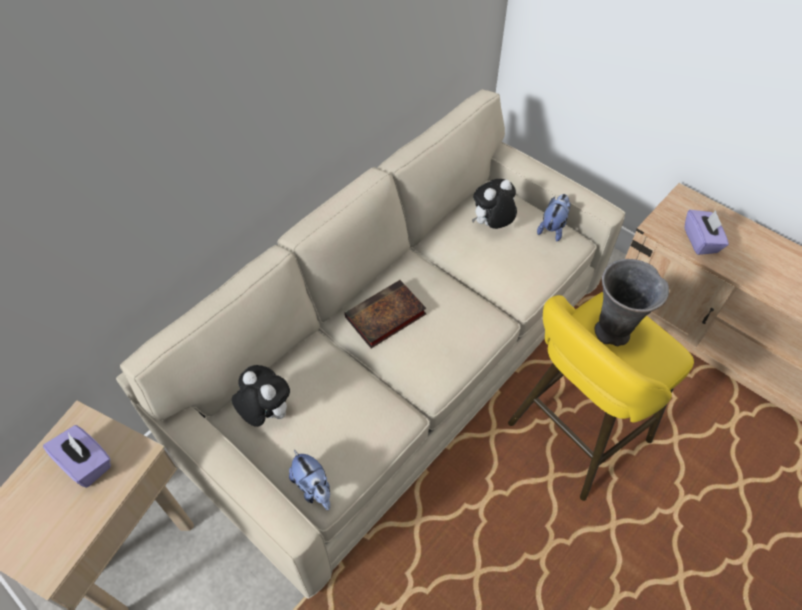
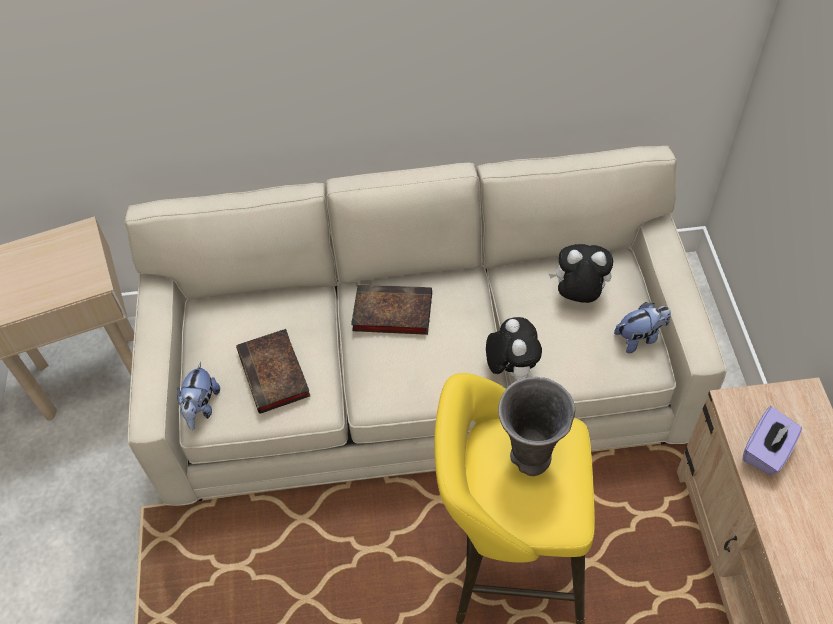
camera: 45 degrees right, 0 degrees up
(86, 463) = (59, 265): purple tissue box -> none
(266, 413) = (224, 324): plush toy -> plush toy (511, 369)
(348, 420) = (275, 375): none -> book

